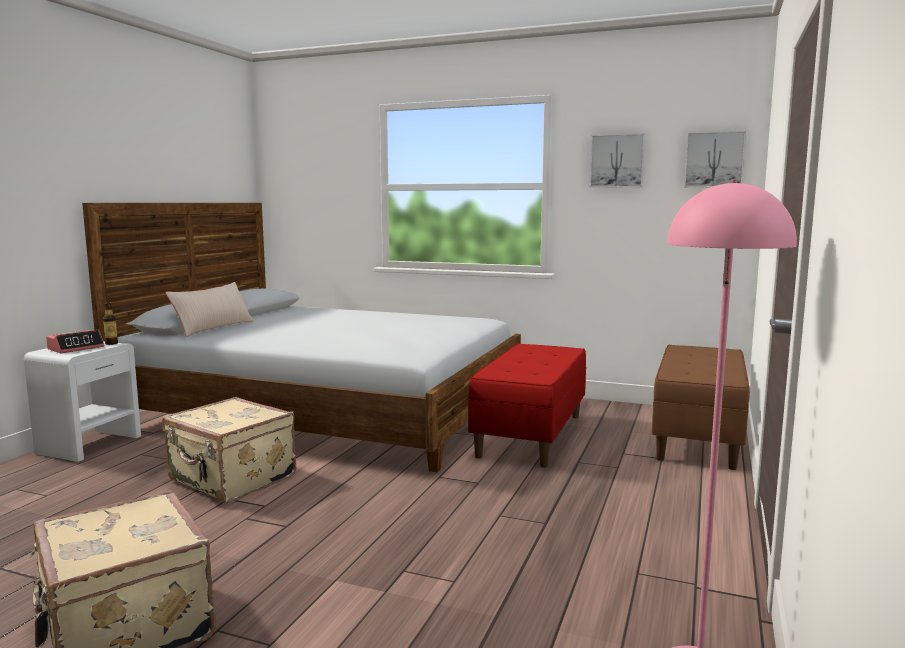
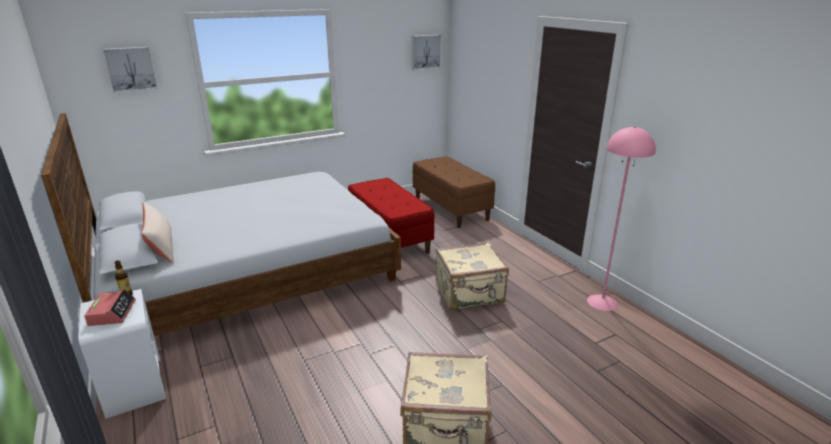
camera: 50 degrees left, 15 degrees up
(231, 479) = (306, 343): beige suitcase -> beige suitcase (470, 294)
(617, 161) = (375, 54): picture -> picture (130, 69)

